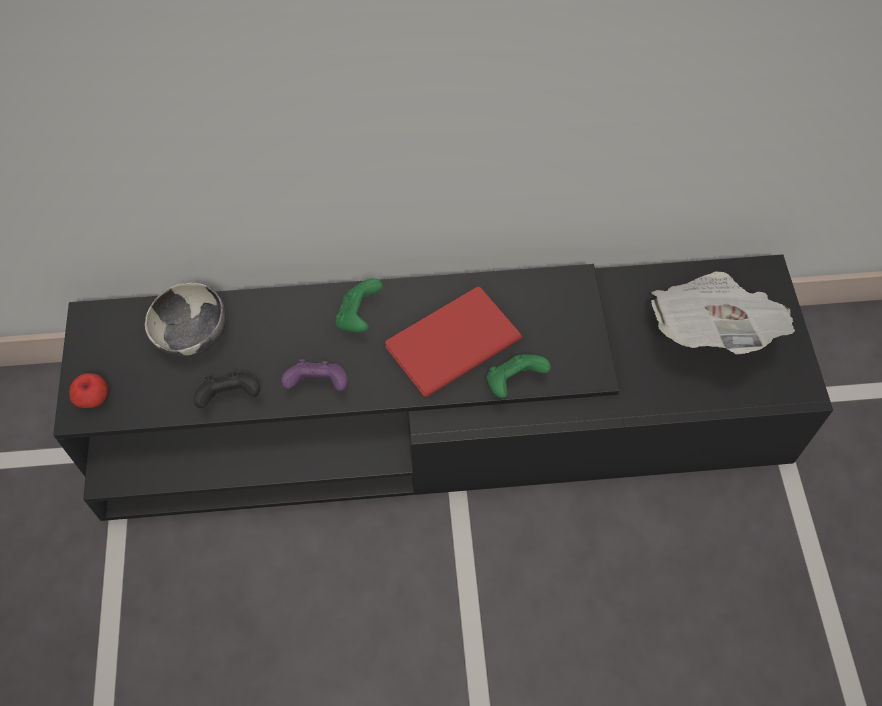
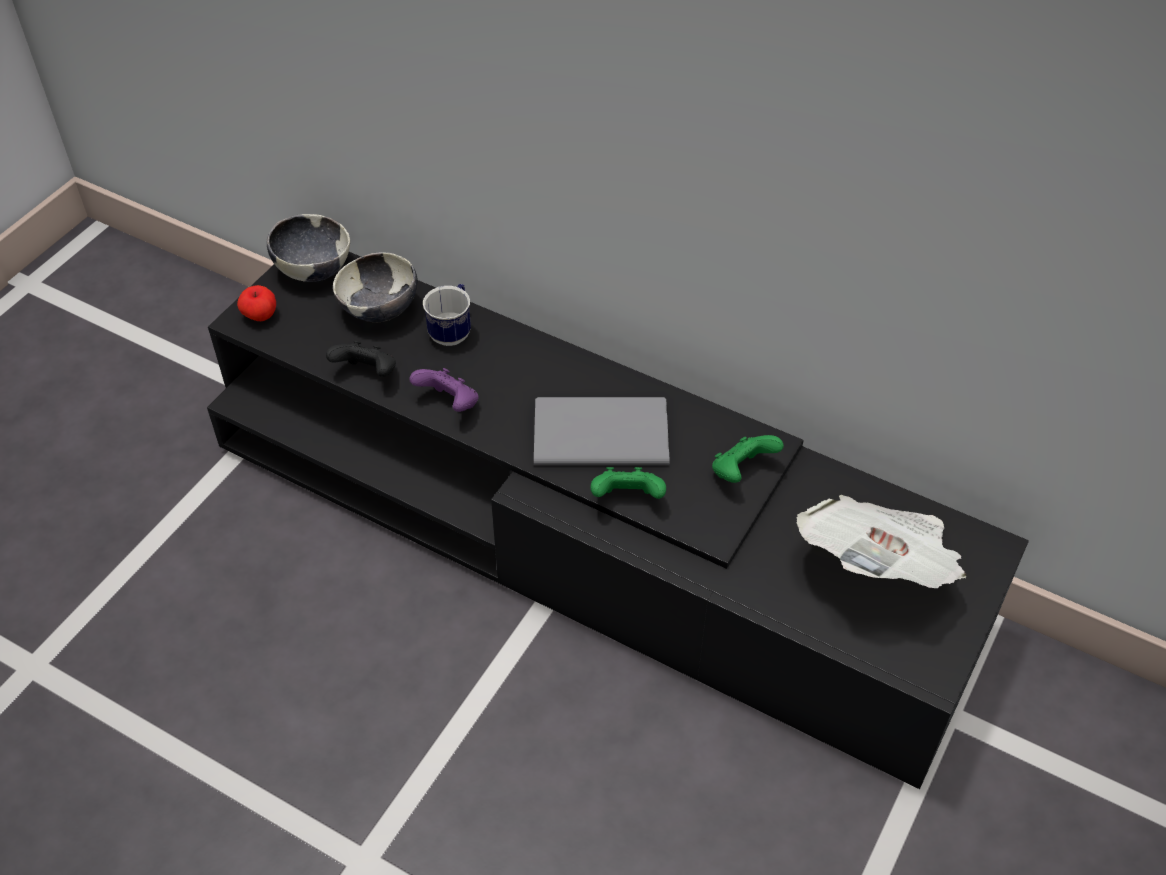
camera: 35 degrees right, 10 degrees down
(104, 332) = (313, 270): none -> bowl
(269, 321) = (453, 331): none -> mug
(358, 317) = (533, 368): green game controller -> green game controller (741, 472)
(448, 342) = (597, 431): red book -> grey book

